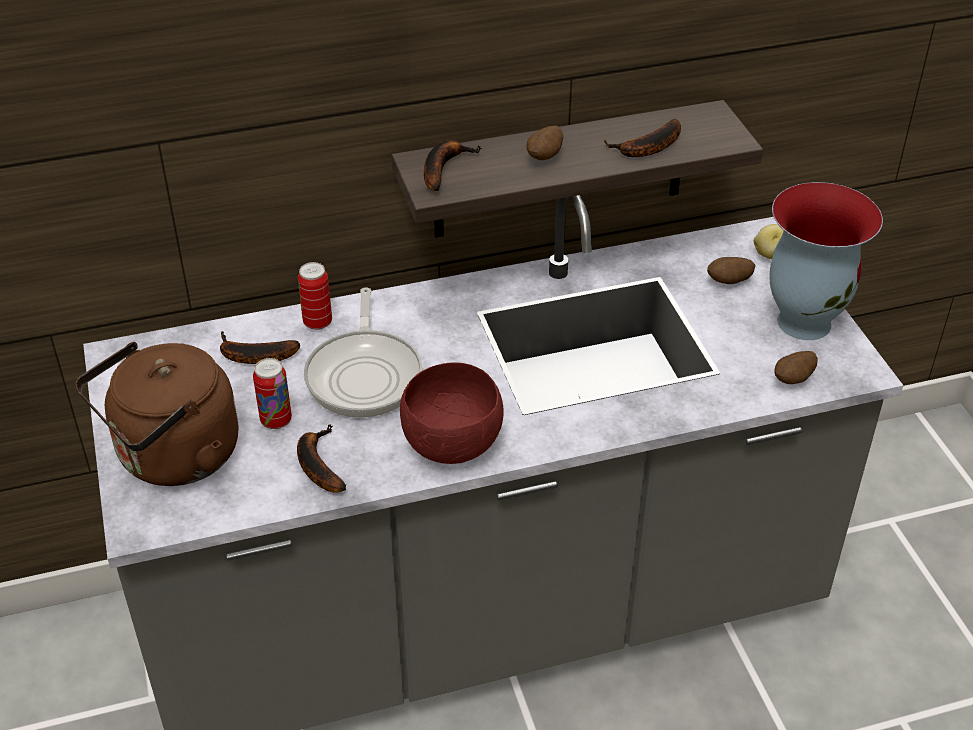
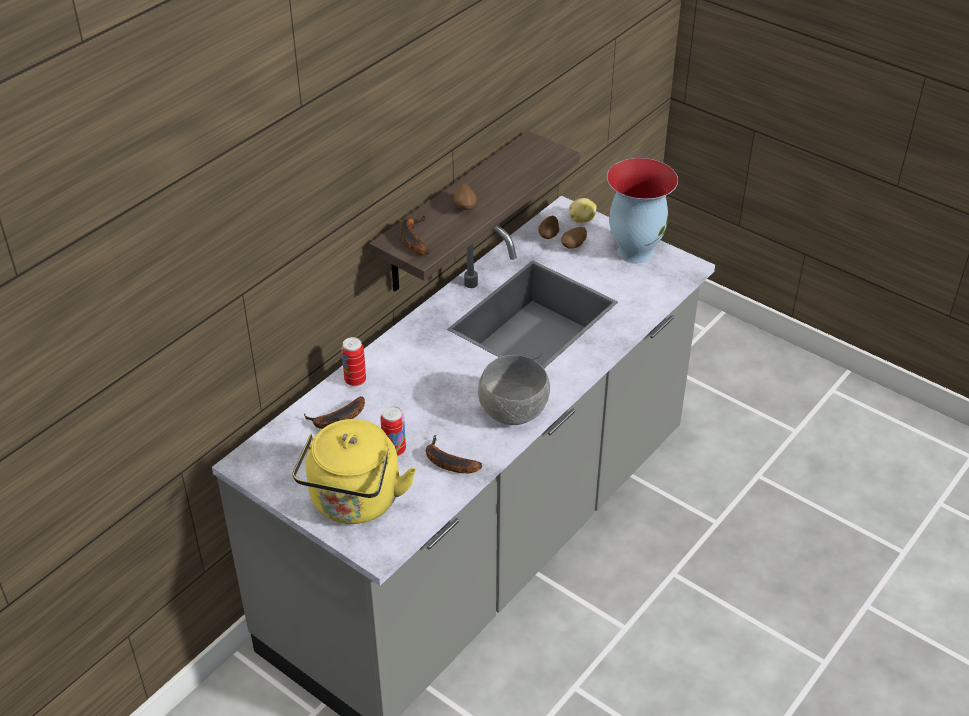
camera: 35 degrees left, 0 degrees up
(173, 458) = (354, 503): brown kettle -> yellow kettle
(365, 374) = (419, 397): frying pan -> none
(454, 446) = (515, 412): red bowl -> grey bowl
(647, 148) = (517, 178): banana -> none
(793, 380) = (659, 287): potato -> potato (548, 236)

